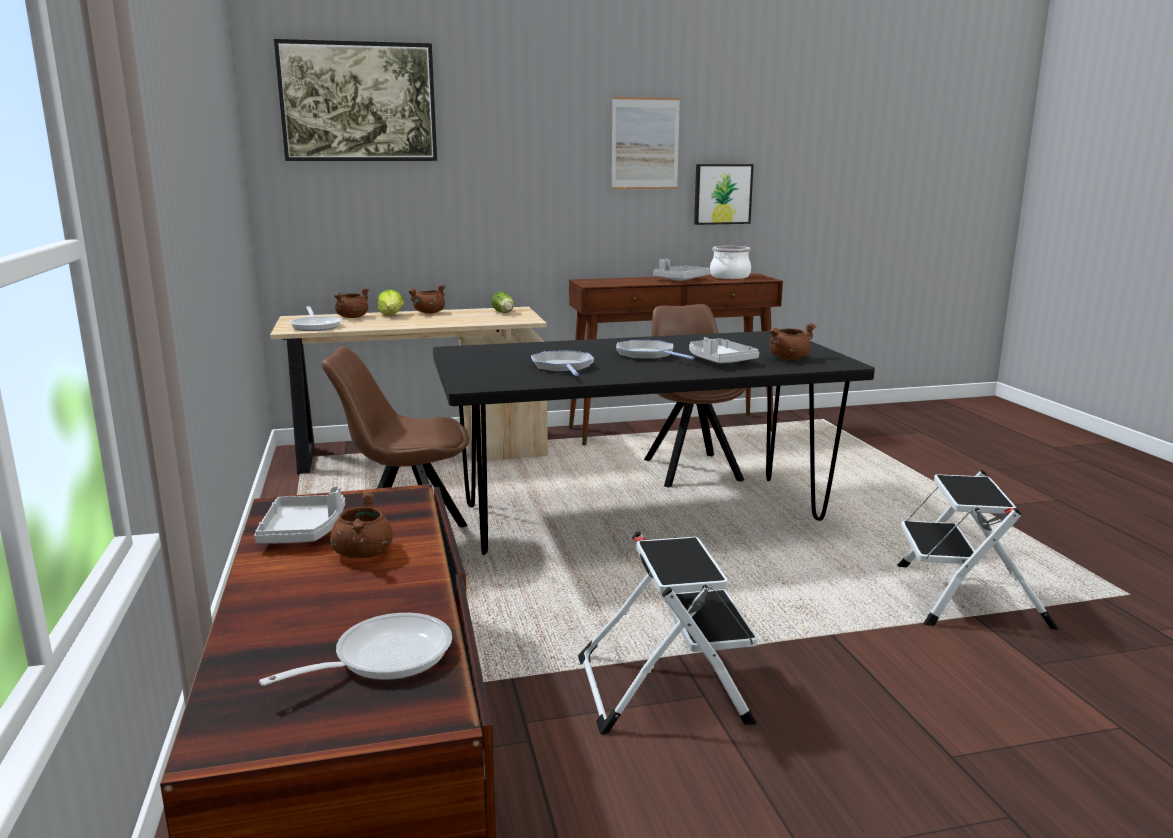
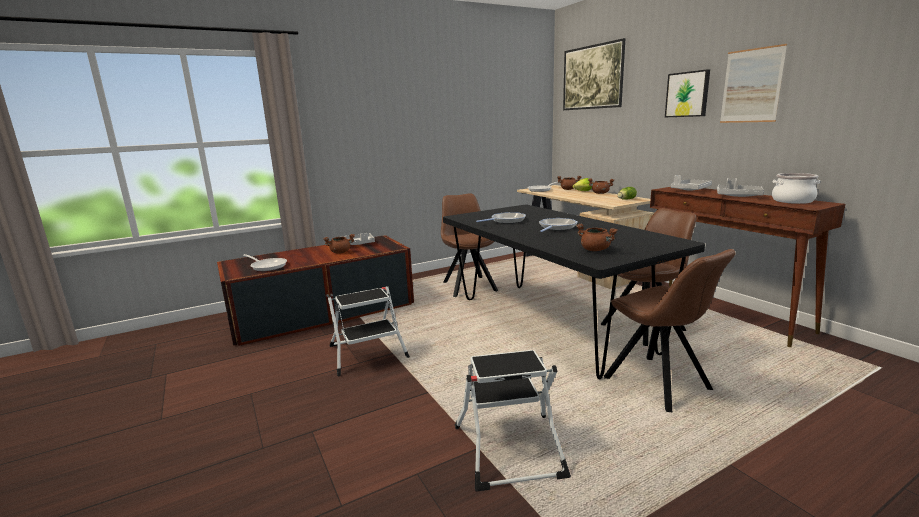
camera: 75 degrees right, 0 degrees up
(719, 361) = (562, 239): grey tray -> grey tray (690, 190)
(722, 194) = (821, 126): picture -> picture (687, 94)
(834, 497) = (658, 383): none -> brown chair

